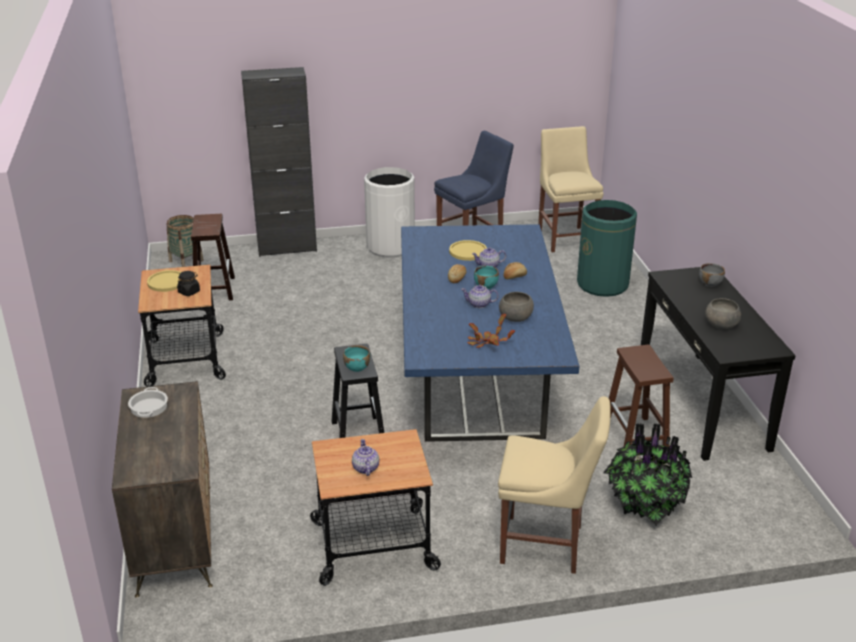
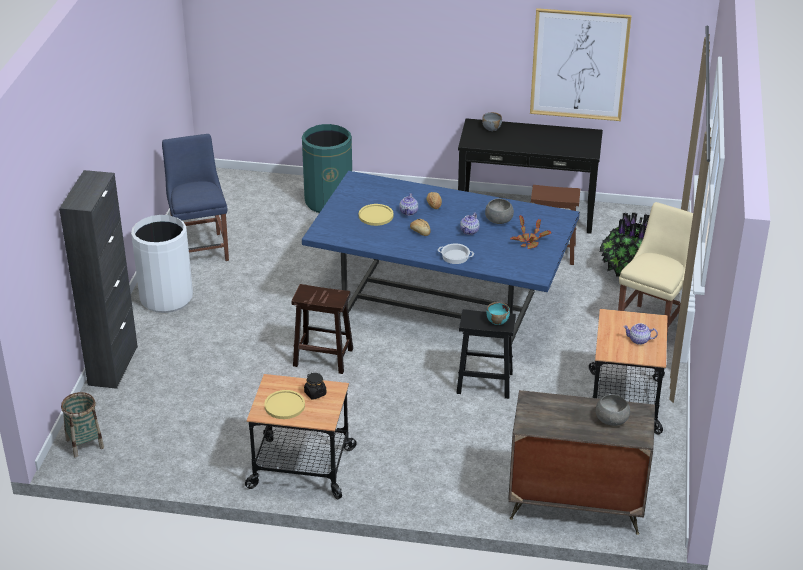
camera: 70 degrees left, 5 degrees up
(148, 407) = (548, 420): cooking pot -> cooking pot (455, 256)
(214, 289) = (167, 430): brown stool -> brown stool (322, 357)
(486, 285) = (441, 221): turquoise bowl -> none
(565, 238) = (230, 195): beige chair -> none
(721, 324) = (550, 142): grey bowl -> grey bowl (612, 419)
(798, 251) = (579, 64): none -> picture

